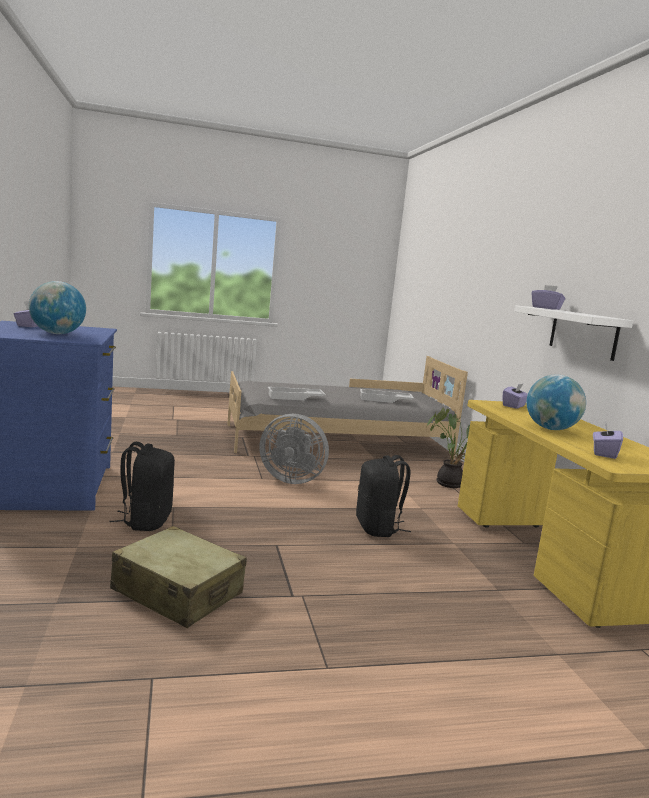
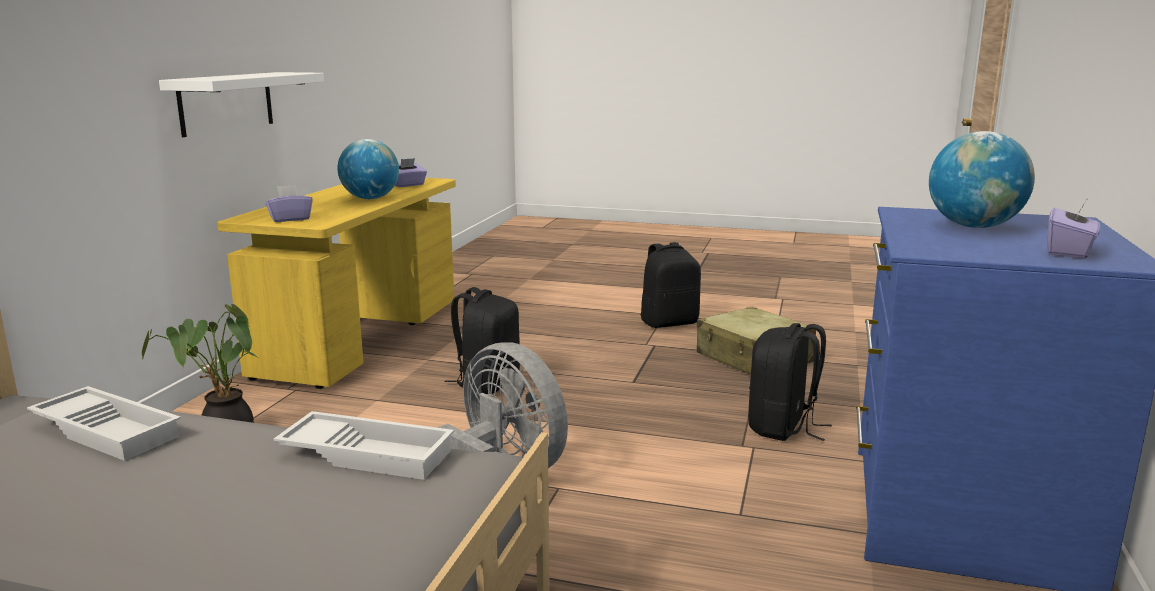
camera: 150 degrees left, 5 degrees up
(306, 647) = (669, 322): none -> black backpack
(546, 308) = (209, 78): purple tissue box -> none

